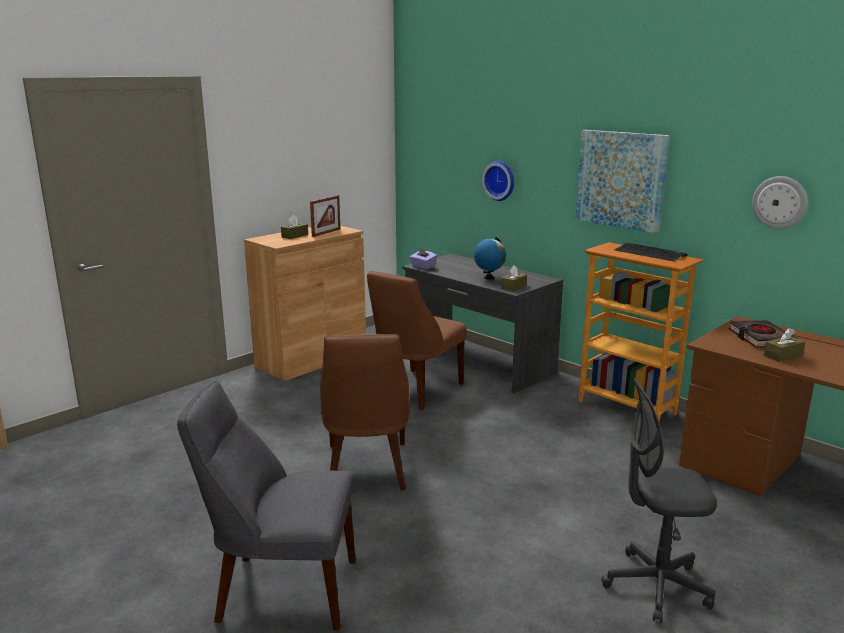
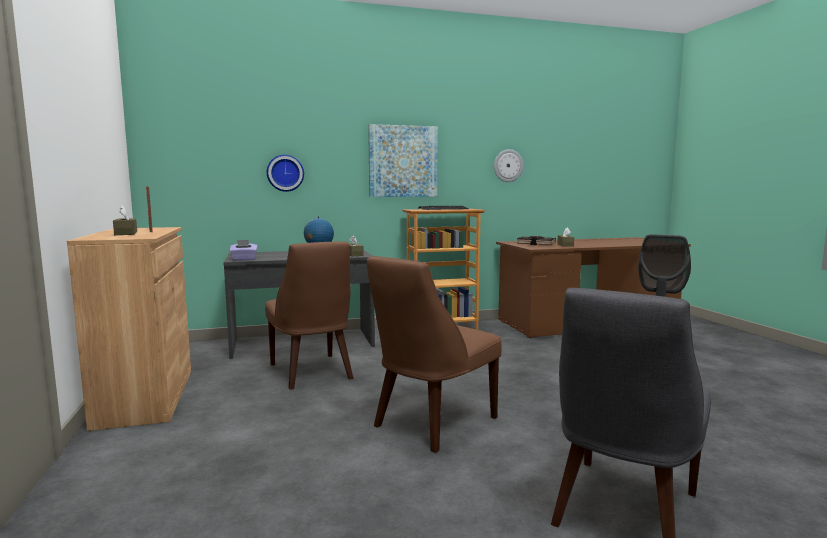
camera: 60 degrees left, 10 degrees down
(366, 469) = (431, 423): brown chair -> brown chair turned 105 degrees clockwise

